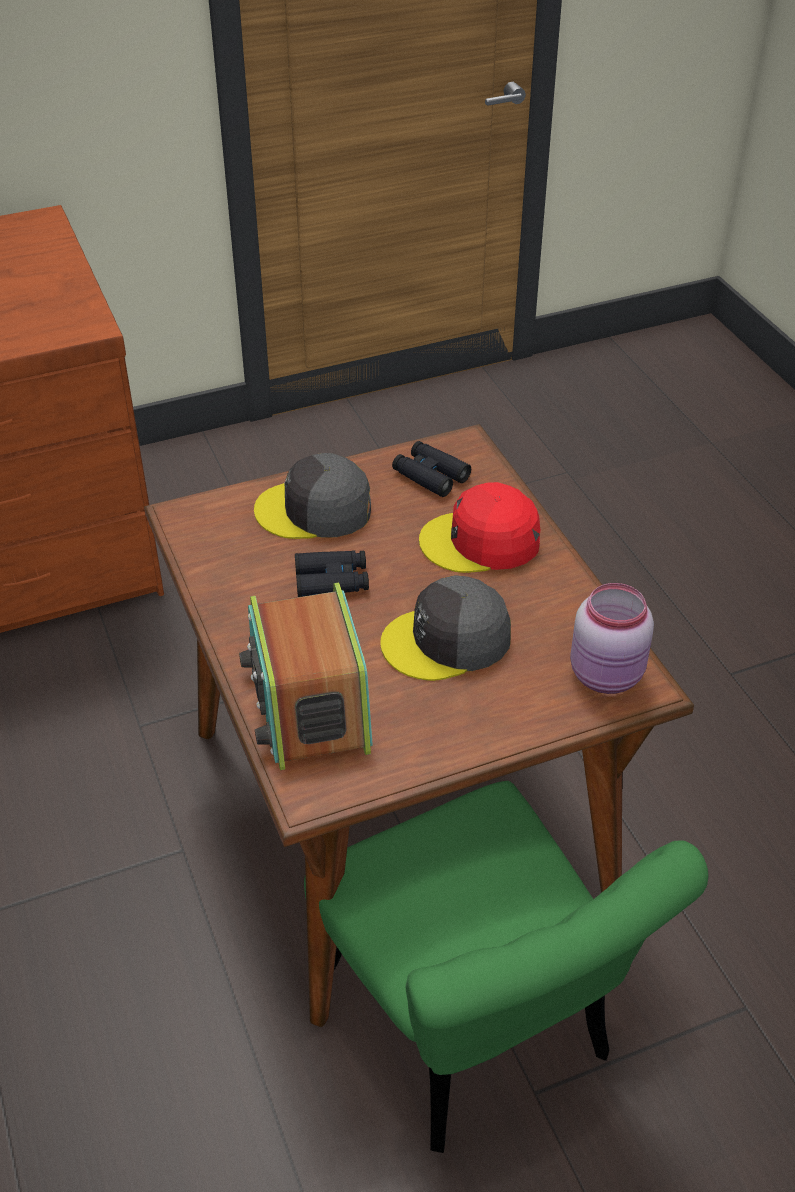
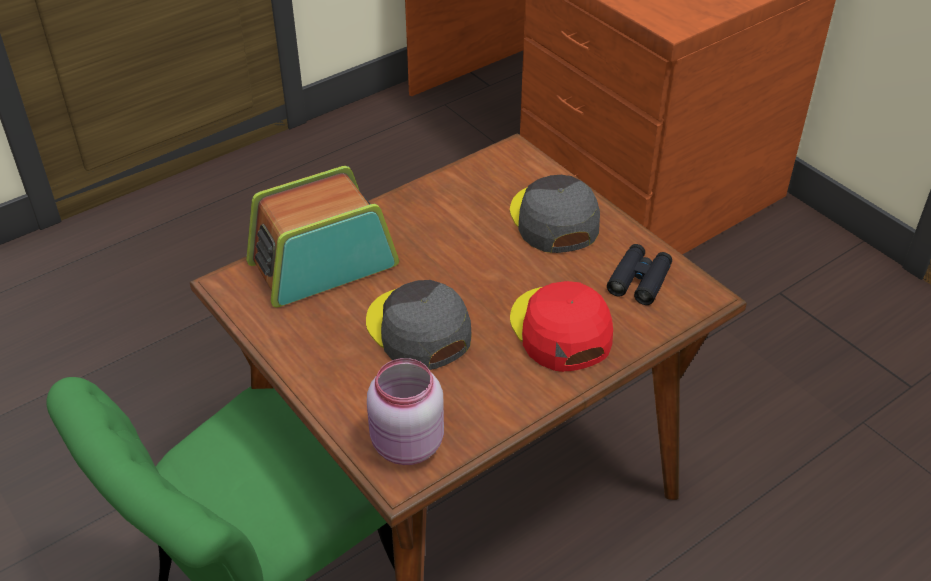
camera: 75 degrees right, 0 degrees up
(332, 580) = (467, 248): black binoculars -> none

